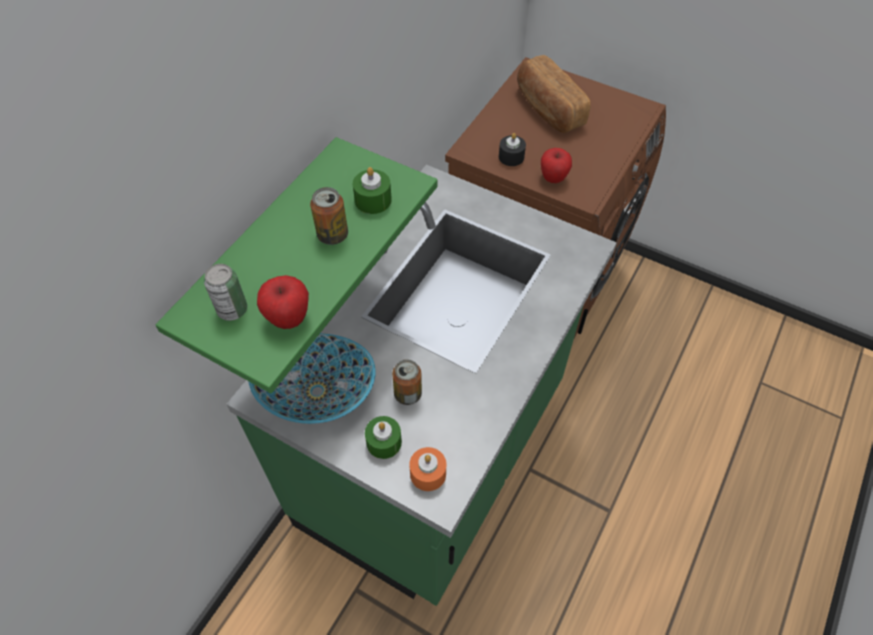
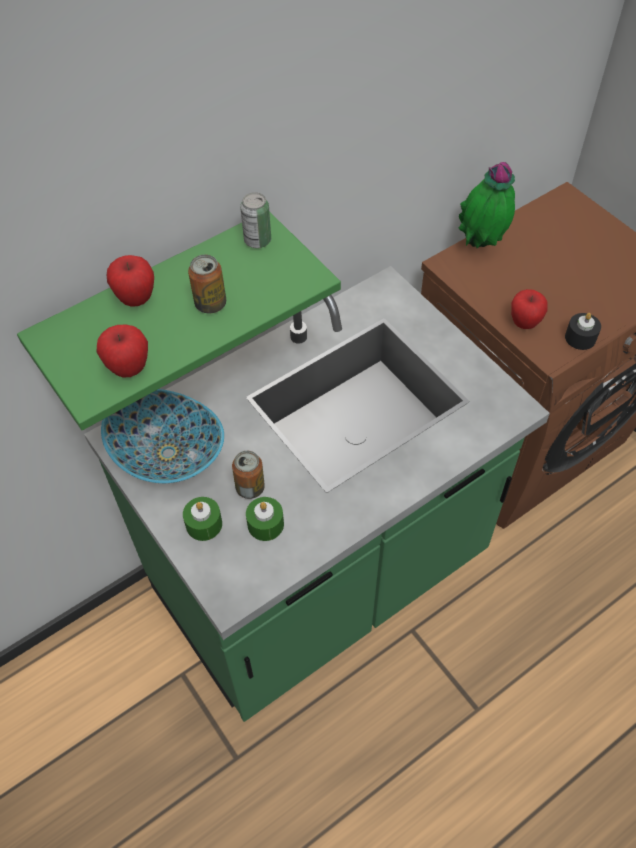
camera: 25 degrees right, 0 degrees up
(232, 310) = (86, 343): can -> can (257, 240)
(258, 253) = (136, 299): none -> apple
(373, 200) = (266, 282): green candle -> green candle (265, 524)
(428, 473) = (229, 570): orange candle -> none
(486, 127) = (481, 246): none -> potted plant
(511, 157) = (491, 286): black candle -> black candle (580, 338)
(548, 109) = (561, 246): bread -> none

